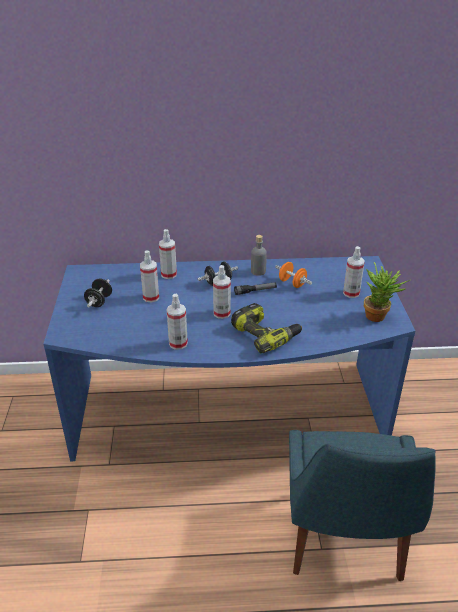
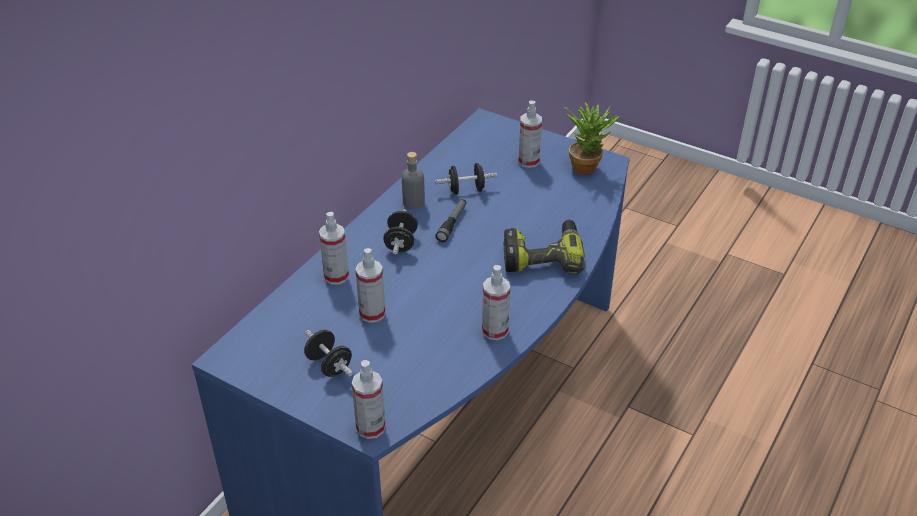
camera: 55 degrees left, 5 degrees up
(222, 313) = (469, 270): spray bottle -> spray bottle (370, 427)
(292, 283) = (466, 190): orange dumbbell -> black dumbbell
(344, 540) = (695, 411): blue chair -> none

